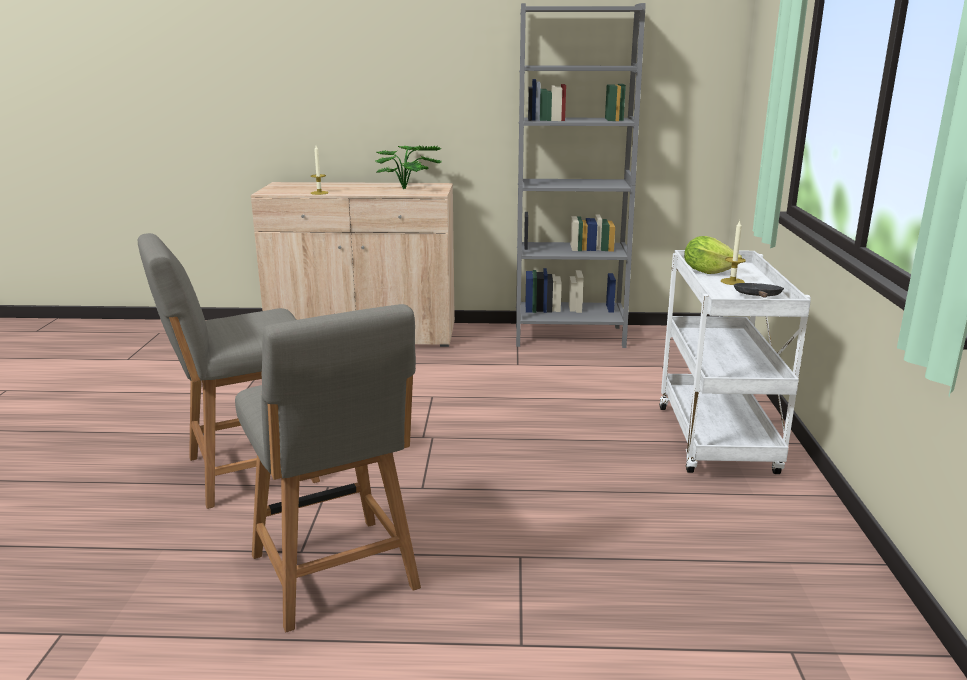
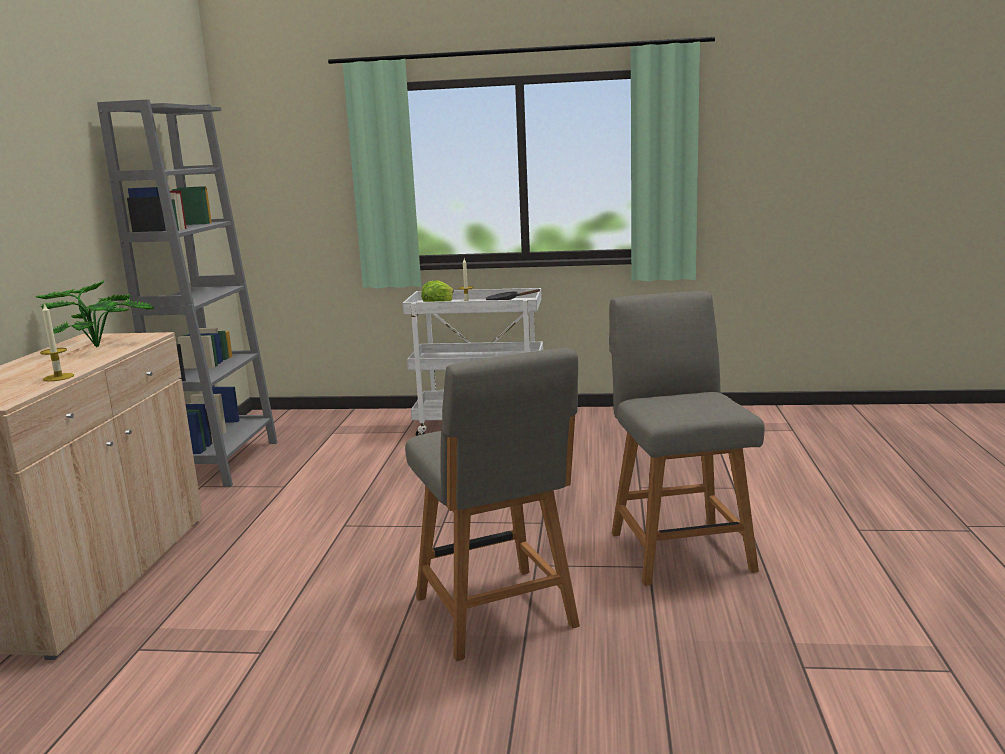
camera: 85 degrees left, 5 degrees down
(336, 575) = (679, 549): grey chair -> grey chair turned 75 degrees counterclockwise

